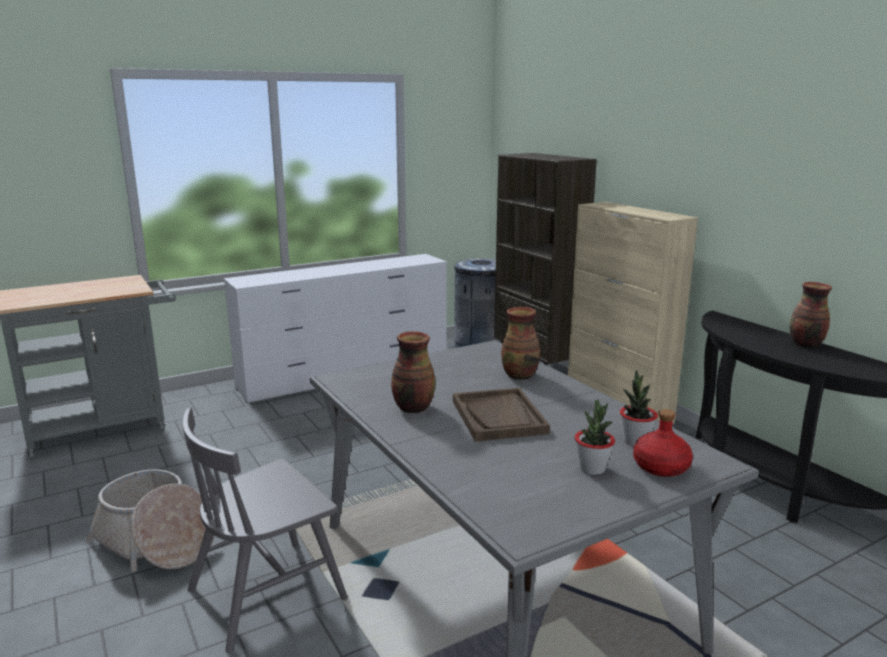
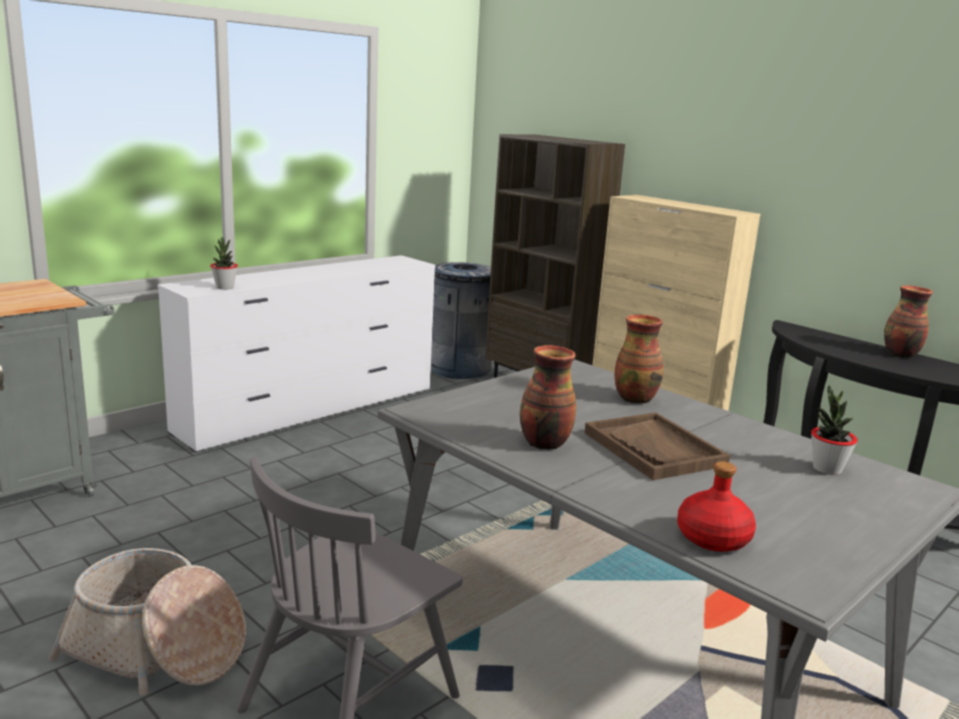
camera: 15 degrees left, 0 degrees up
(592, 469) = (810, 504): potted plant -> potted plant (224, 287)
(660, 467) = (877, 496): red bottle -> red bottle (712, 538)

